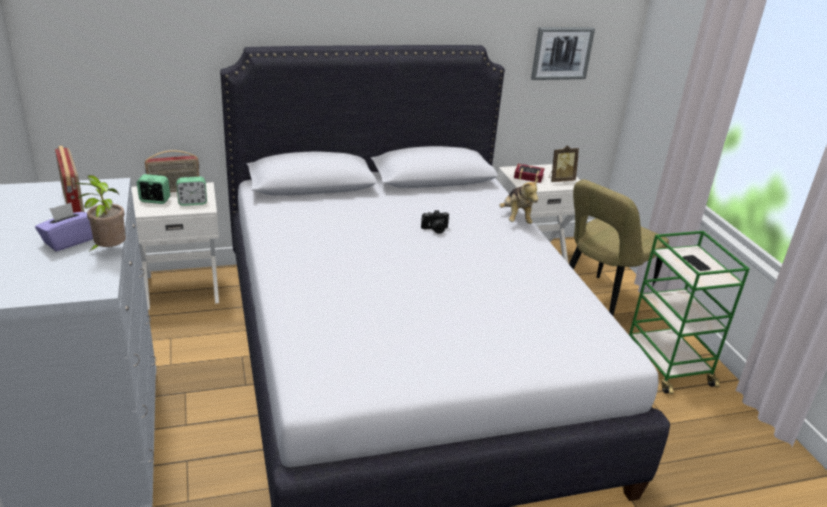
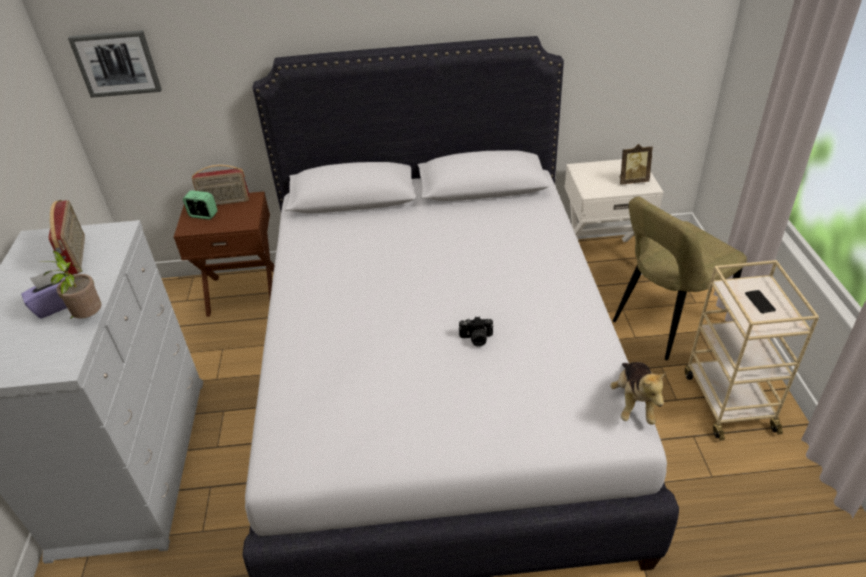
camera: 15 degrees right, 10 degrees up
(182, 287) = (244, 292): white nightstand -> brown nightstand
(192, 202) = (238, 217): alarm clock -> none
(435, 229) = (465, 256): camera -> camera (476, 339)
(516, 218) = (559, 240): plush toy -> plush toy (634, 403)
(527, 176) = (595, 175): book -> none
(561, 53) = (636, 36): picture -> picture (116, 63)
(667, 365) = (728, 401): green cart -> beige cart

